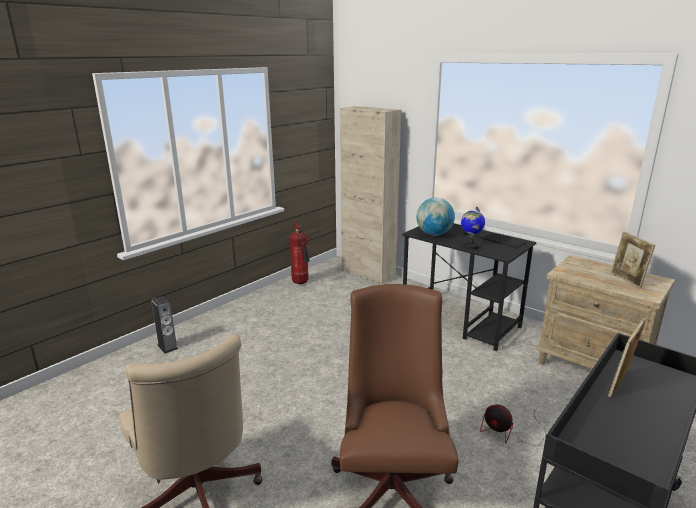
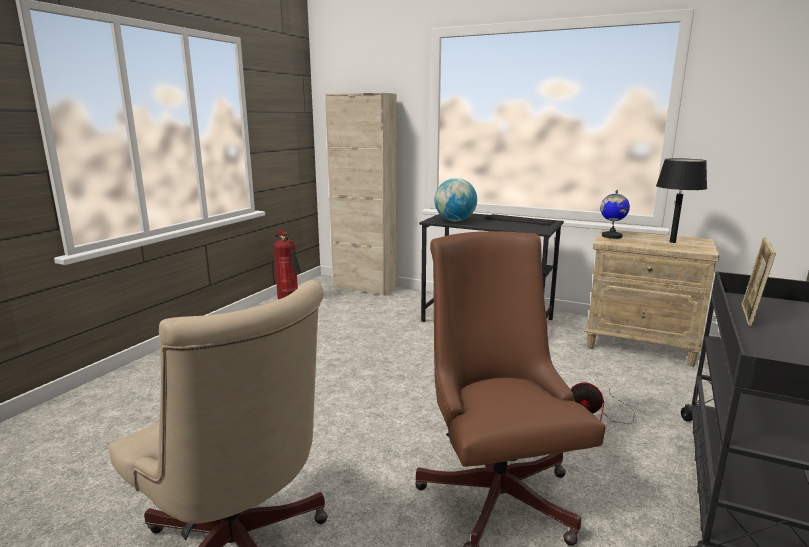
camera: 15 degrees left, 5 degrees down
(167, 347) = (133, 384): speaker -> none
(470, 246) = (501, 226): globe -> globe (611, 236)
(627, 280) = (672, 242): picture frame -> black table lamp

